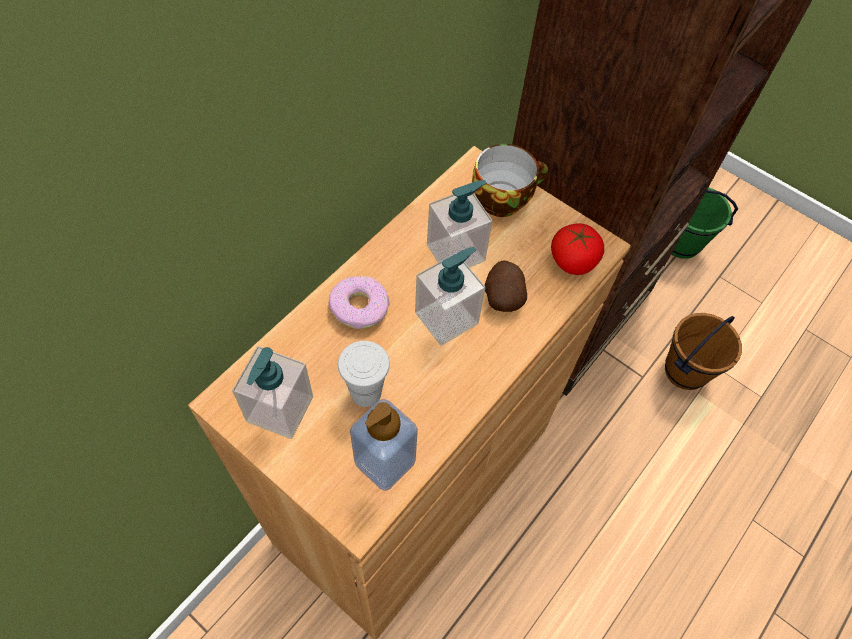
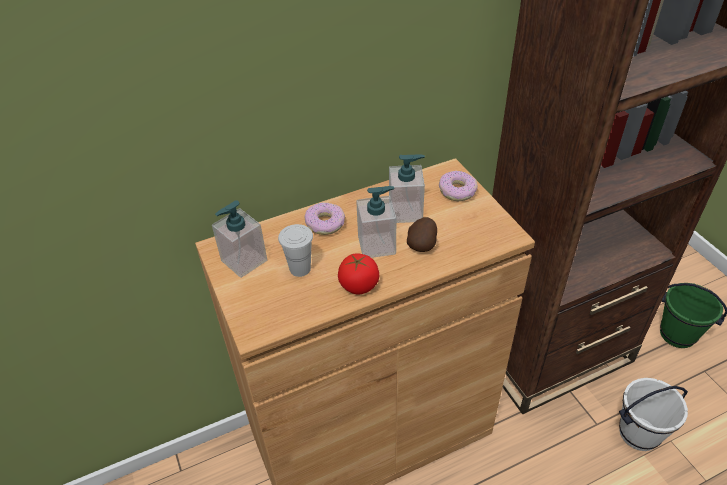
camera: 30 degrees right, 15 degrees down
(385, 462) = (288, 308): soap dispenser -> none
(503, 198) = (457, 191): cup -> donut
(573, 261) = (485, 238): tomato -> tomato (359, 285)
(684, 370) = (638, 433): brown bucket -> white bucket

